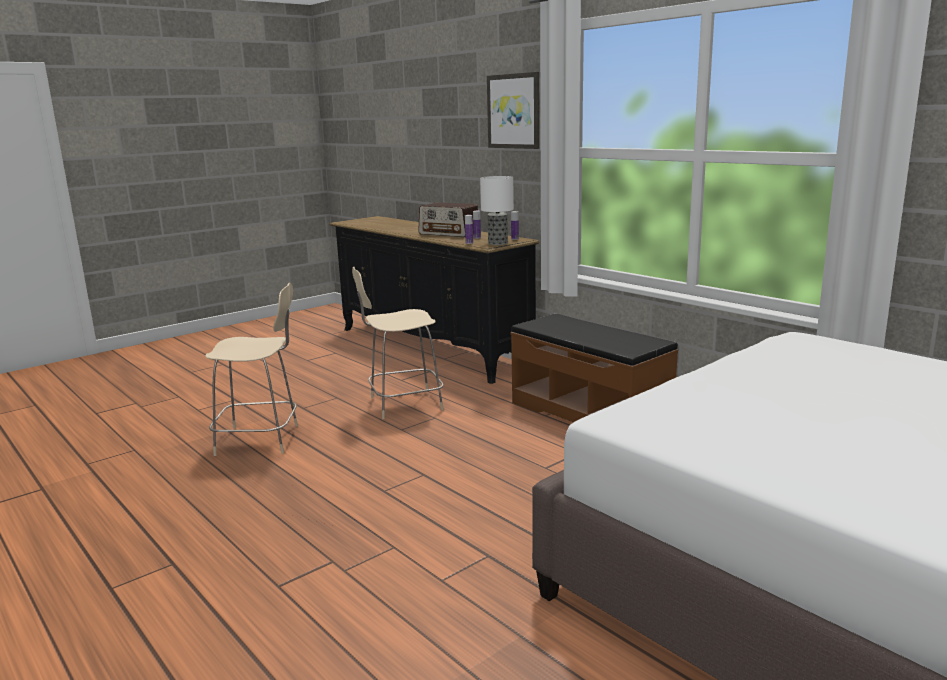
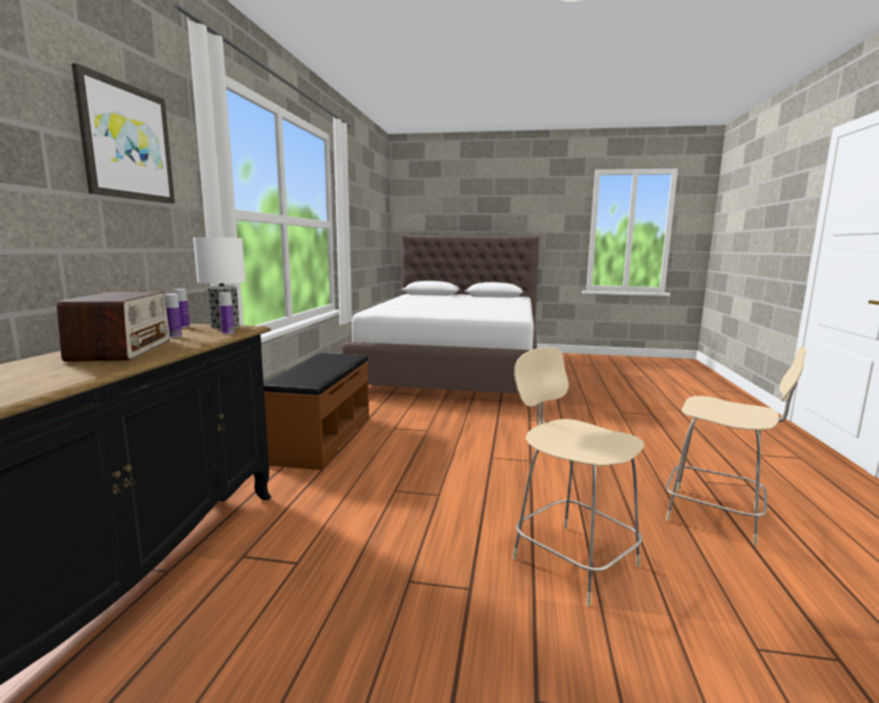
camera: 130 degrees left, 5 degrees down
(403, 404) = (380, 521): beige chair -> beige chair (717, 516)

